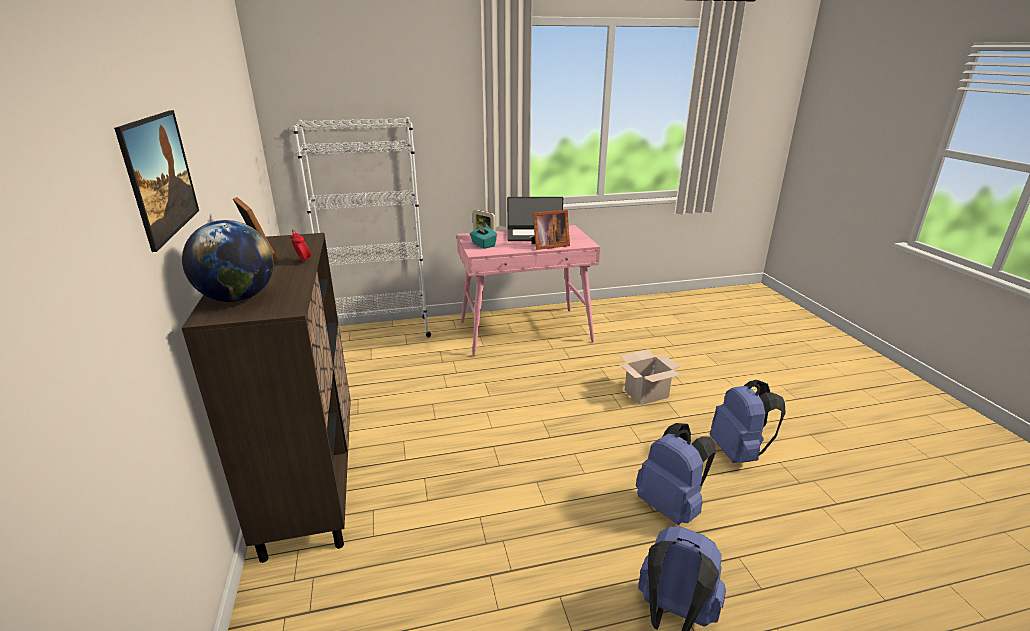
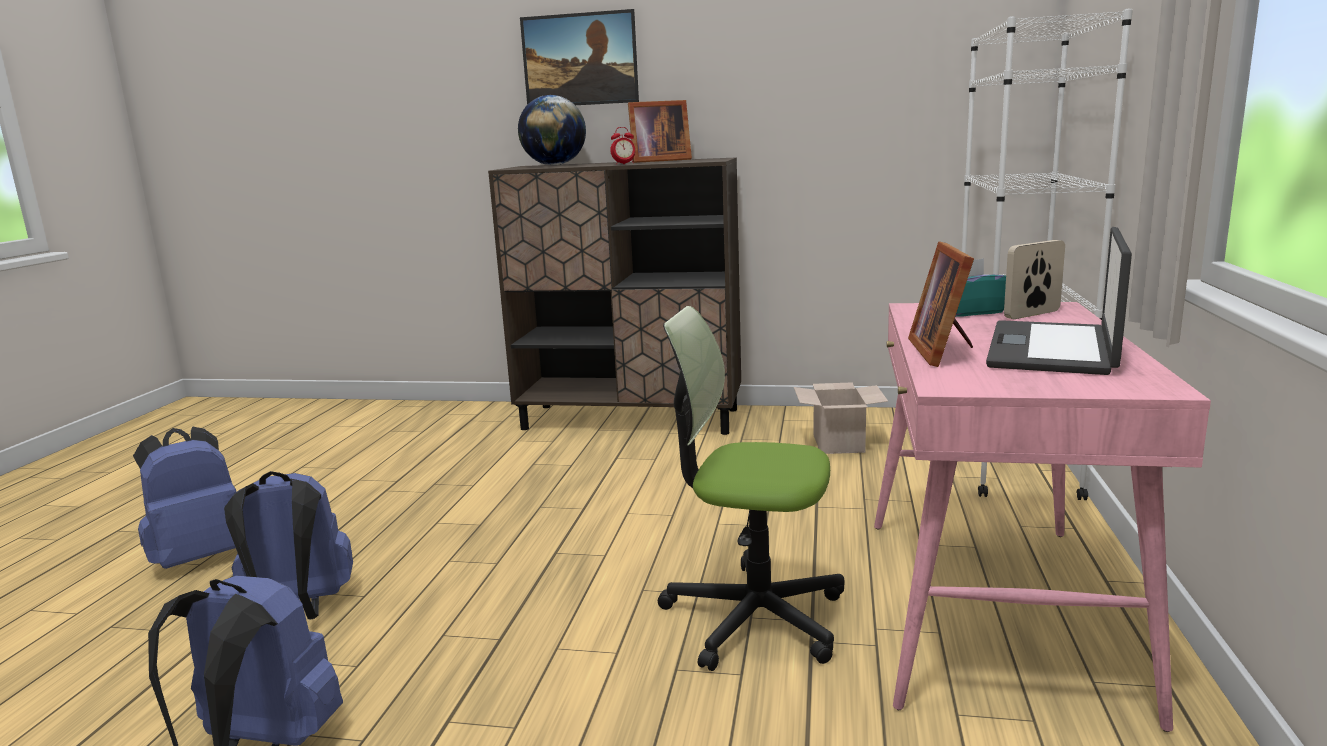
camera: 115 degrees right, 10 degrees down
(564, 371) = (754, 617): none -> office chair
(646, 393) = (574, 707): cardboard box -> cardboard box (840, 444)

